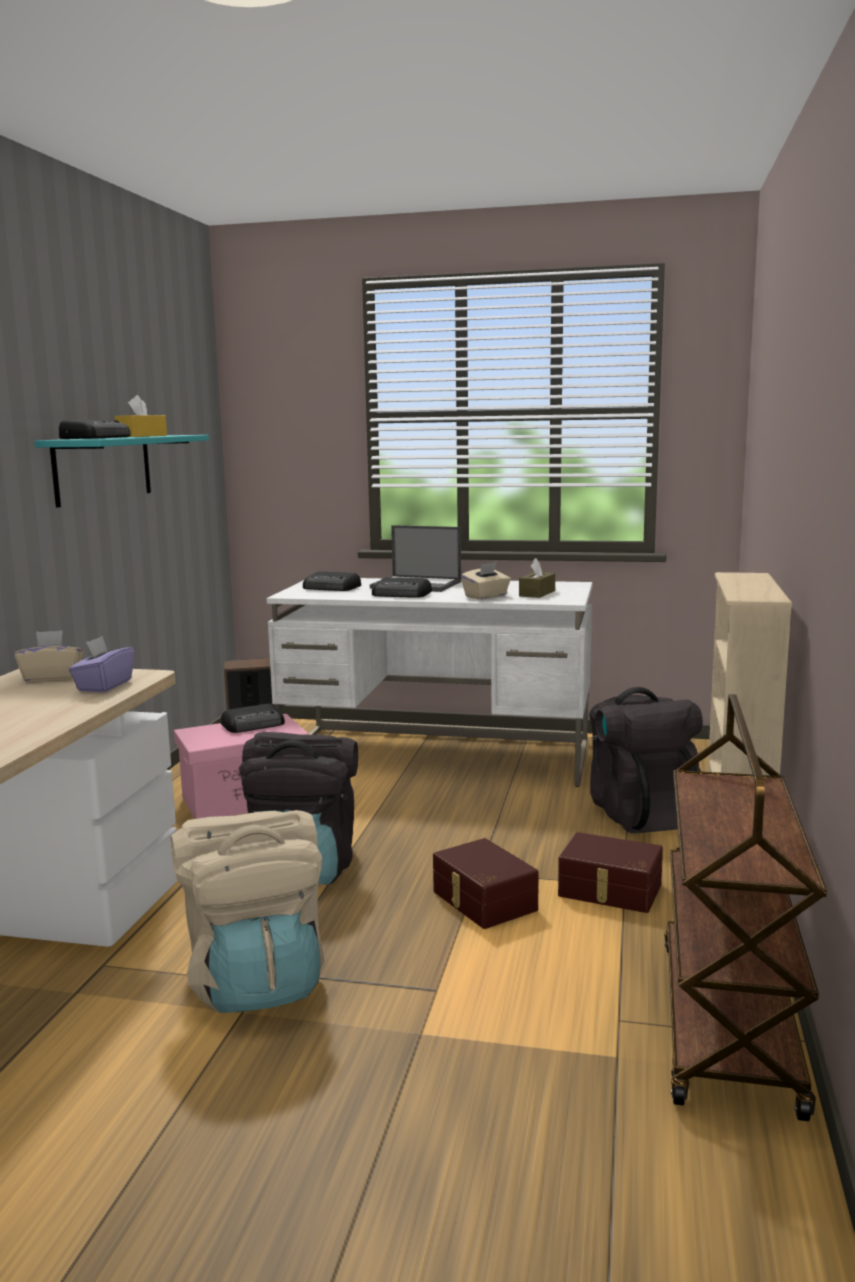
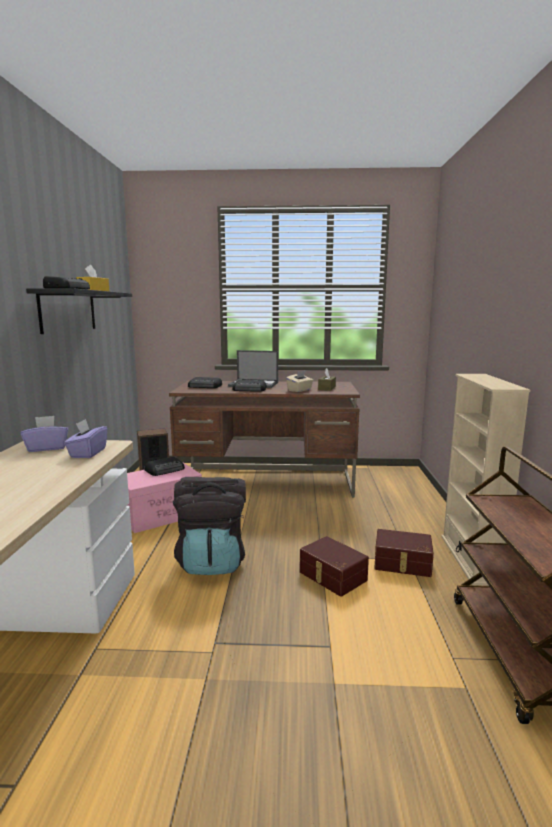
camera: 10 degrees left, 0 degrees up
(52, 677) = (47, 448): beige tissue box -> purple tissue box
(103, 468) = (68, 311): turquoise shelf -> black shelf
(255, 980) = (207, 650): beige backpack -> none
(438, 756) = (267, 482): white desk -> brown desk
(640, 813) = (395, 512): black backpack -> none

